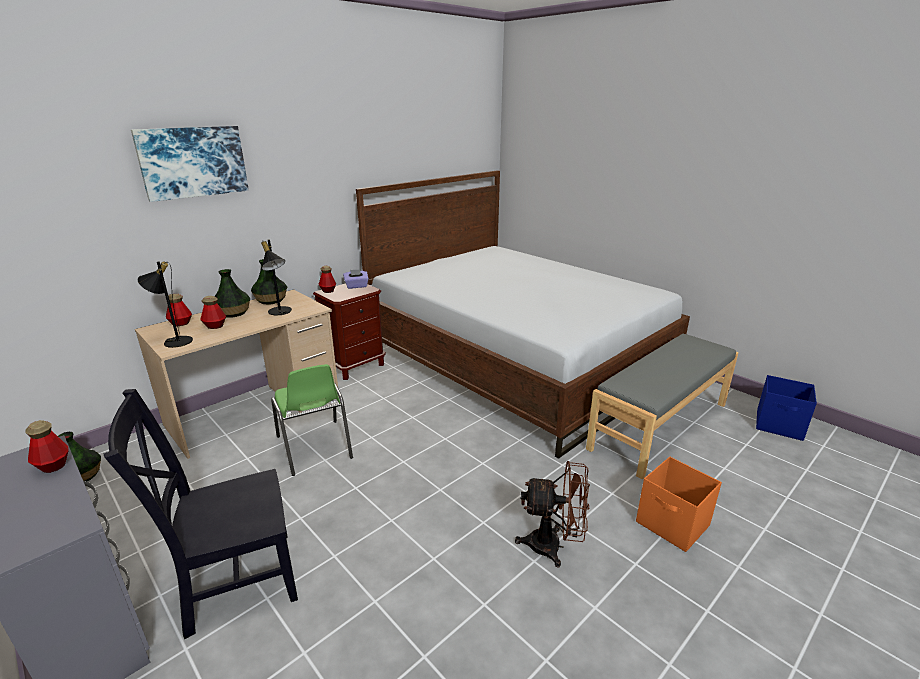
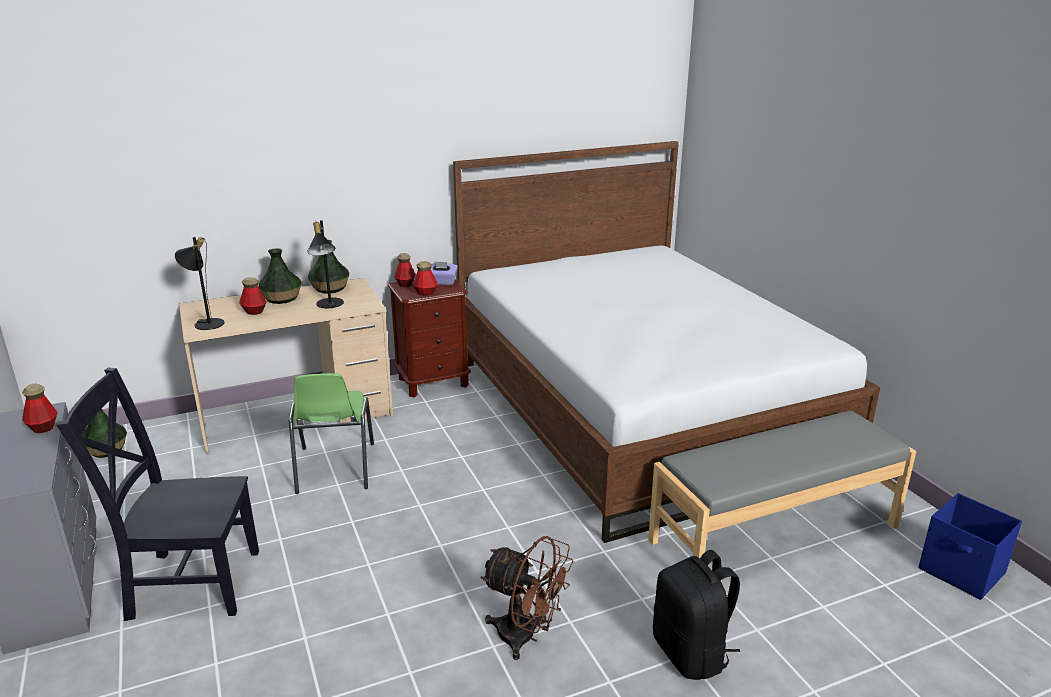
camera: 20 degrees right, 0 degrees up
(181, 323) = (224, 303): bottle -> bottle (425, 293)
(193, 162) = (256, 127): picture -> none
(673, 525) = (691, 653): orange storage box -> black backpack

